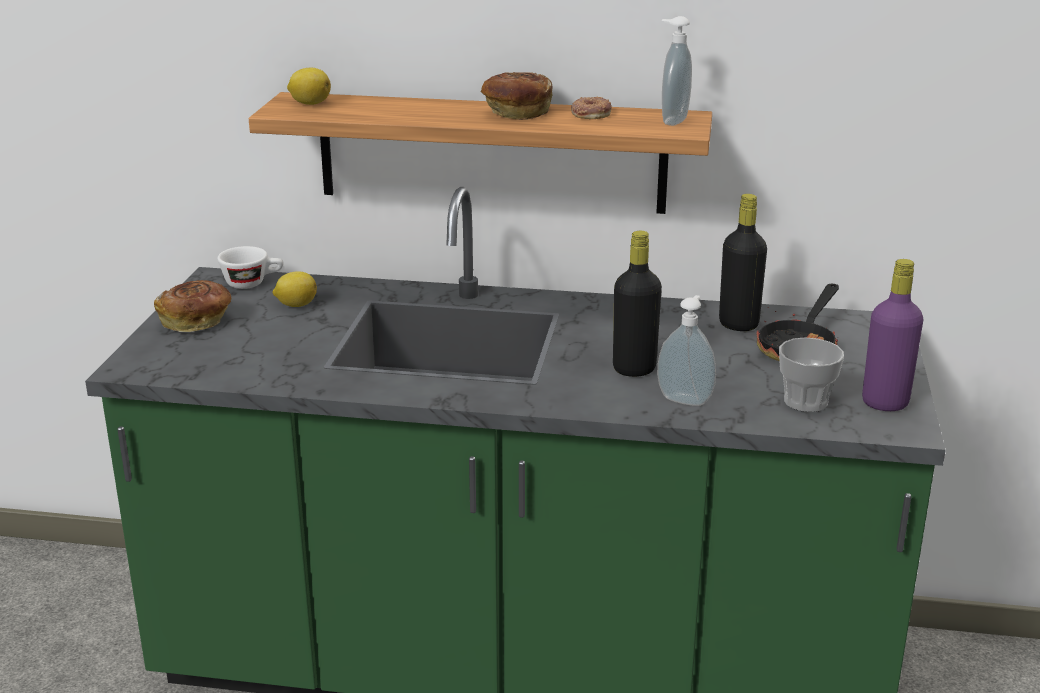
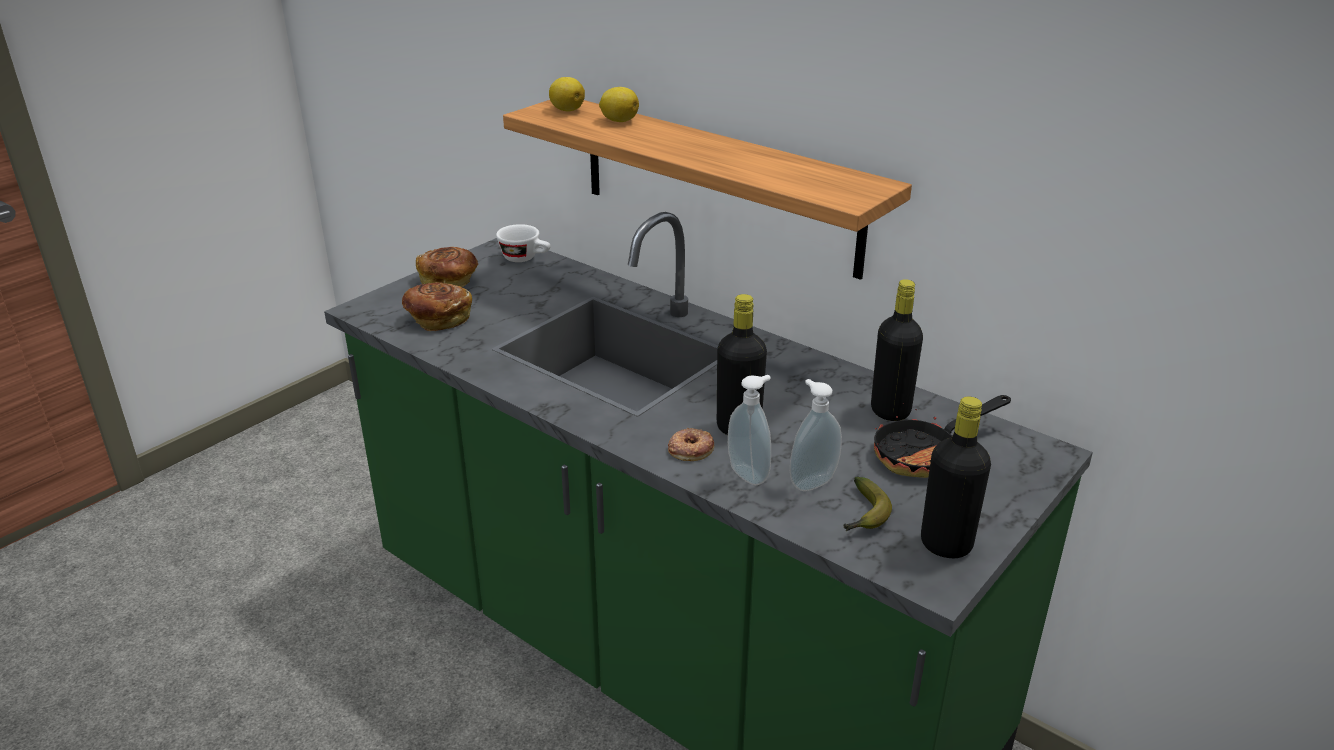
camera: 30 degrees right, 5 degrees up
(296, 305) = (534, 286): lemon -> lemon (618, 121)
(517, 112) = (722, 150): bread -> bread (438, 319)
(590, 113) = (786, 164): donut -> donut (690, 449)
(672, 121) = (852, 187): soap dispenser -> soap dispenser (811, 481)
(805, 401) = (864, 515): cup -> banana
(885, 403) = (946, 545): purple bottle -> black bottle

